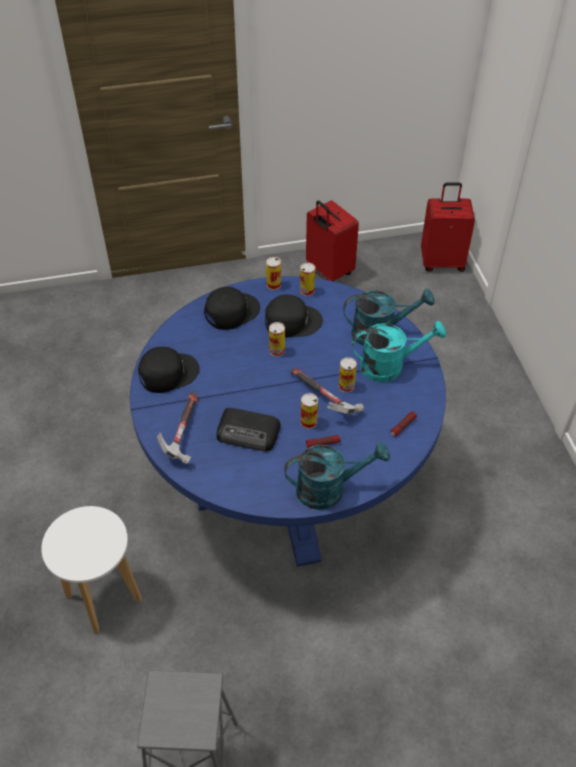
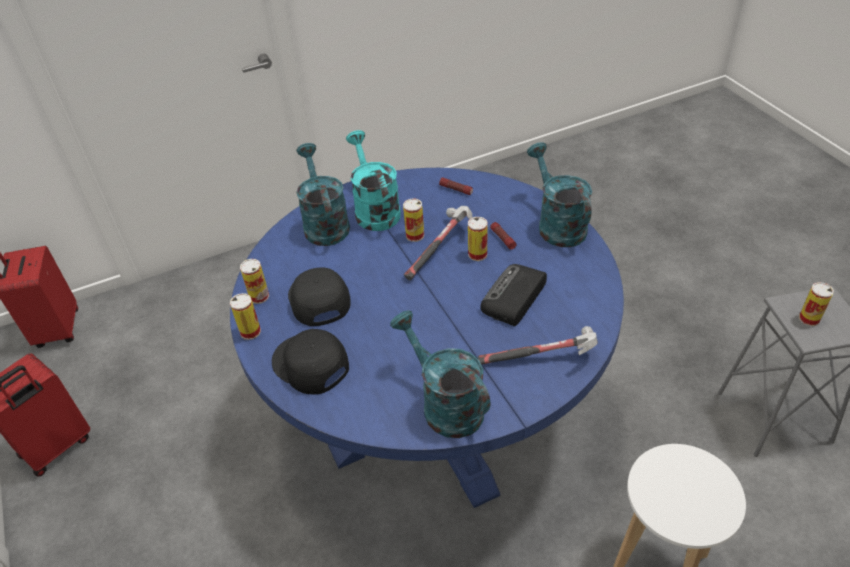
camera: 100 degrees left, 5 degrees down
(168, 372) = (445, 404): black cap -> turquoise watering can
(249, 433) = (513, 298): radio -> radio turned 150 degrees counterclockwise
(277, 351) = (375, 302): can -> can (809, 319)

